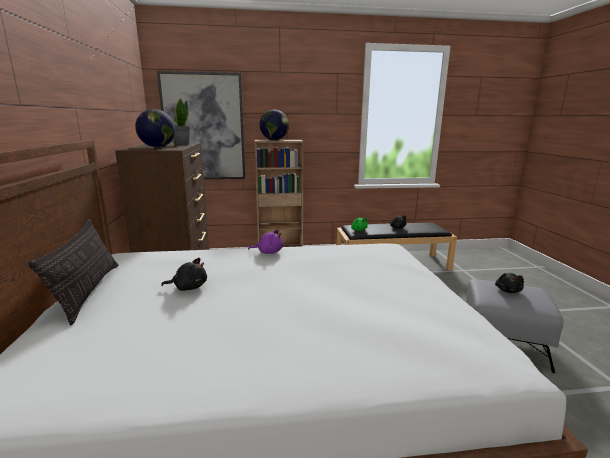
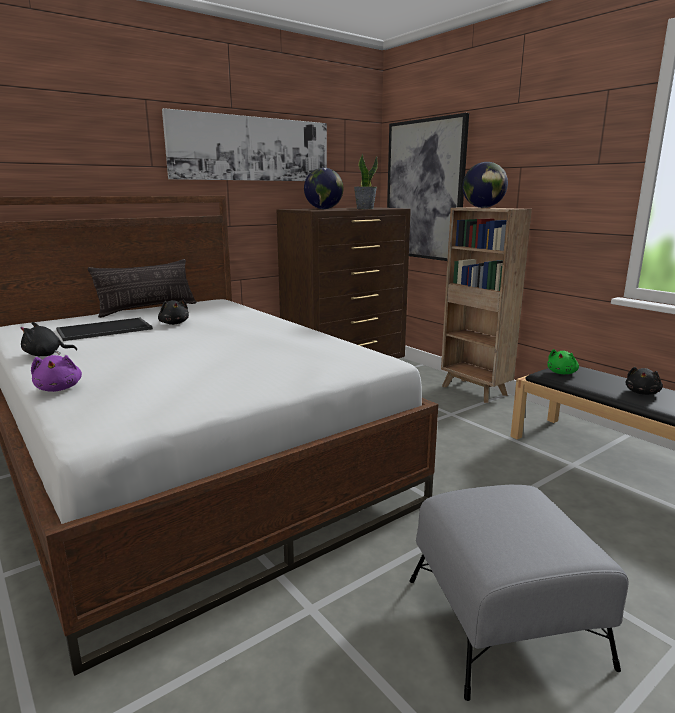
camera: 60 degrees right, 0 degrees up
(89, 87) = (252, 149): none -> picture
(153, 327) = (104, 330): none -> tray
(268, 252) = (281, 326): purple plush toy -> purple plush toy (59, 388)
(508, 290) = (513, 516): black plush toy -> black plush toy (46, 355)

